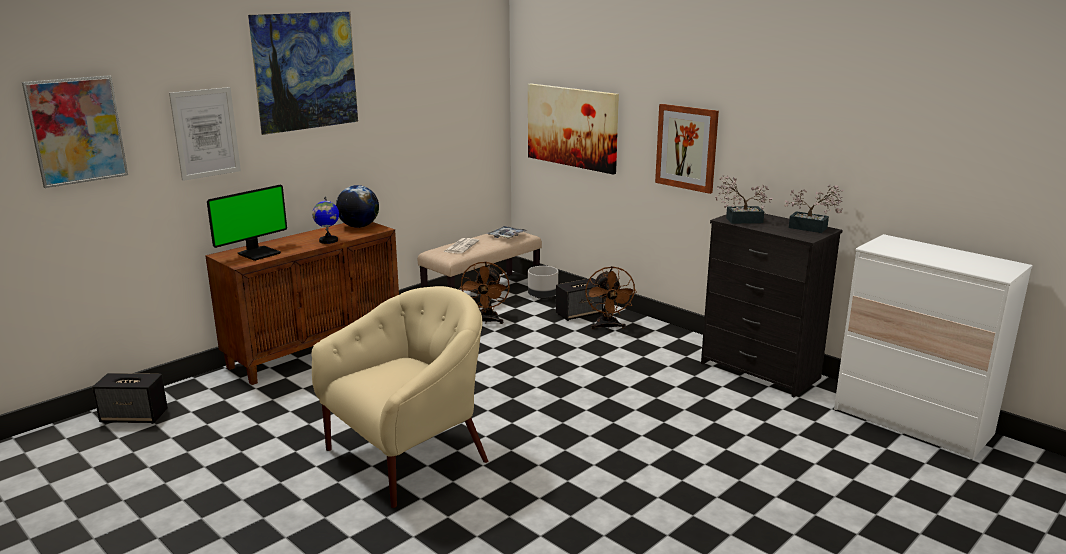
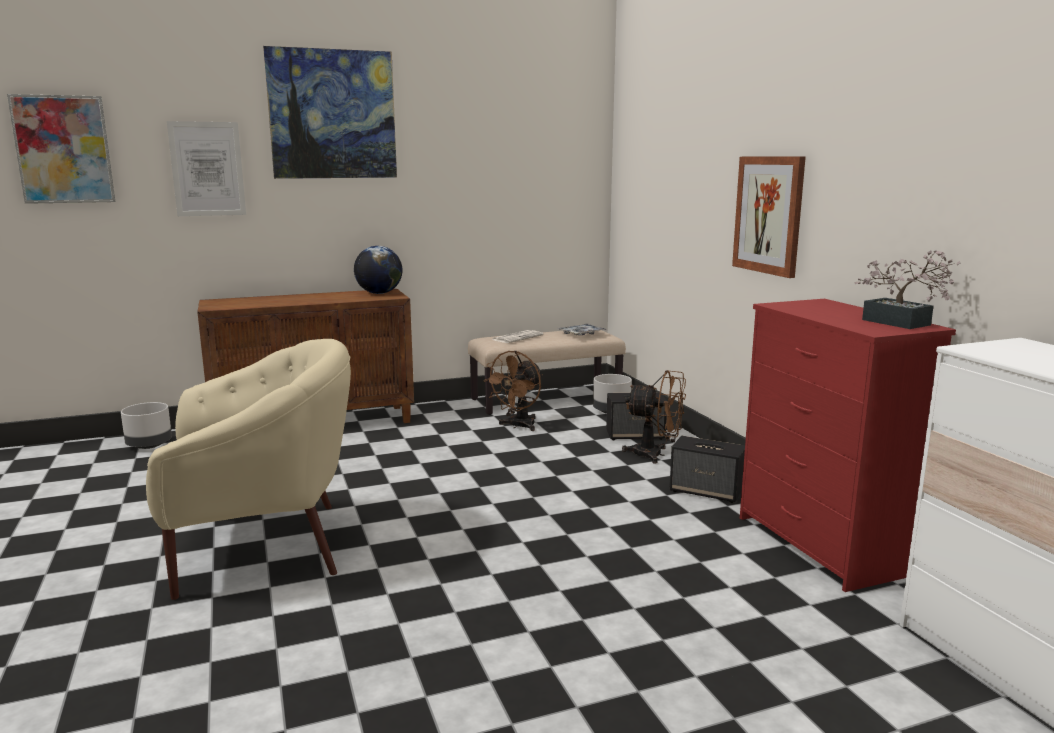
camera: 25 degrees right, 5 degrees down
(135, 417) = (87, 453): speaker -> speaker (706, 492)
(187, 398) = (149, 445): none -> grey planter
(258, 253) = (244, 303): monitor -> none
(328, 241) = (326, 300): globe -> none
(572, 127) = (660, 201): picture -> none
(608, 327) = (655, 455): brown fan -> brown fan turned 90 degrees counterclockwise
(739, 220) = (797, 307): potted plant -> none
(760, 371) = (822, 545): black dresser -> red dresser

